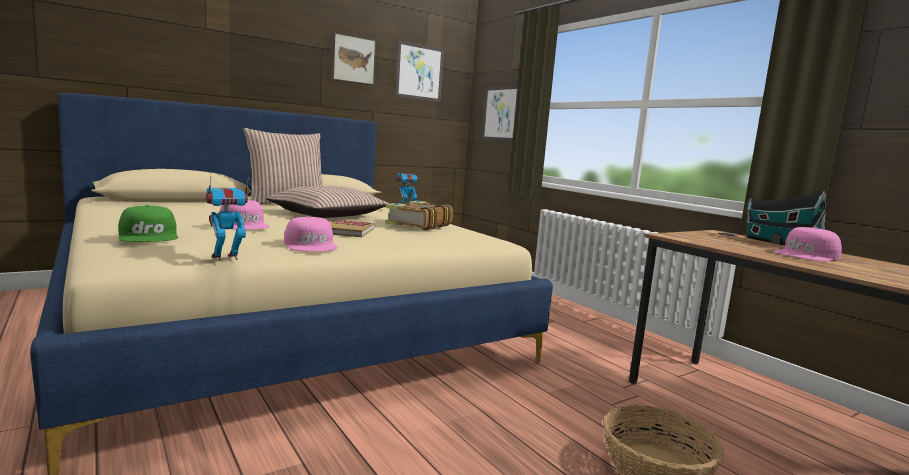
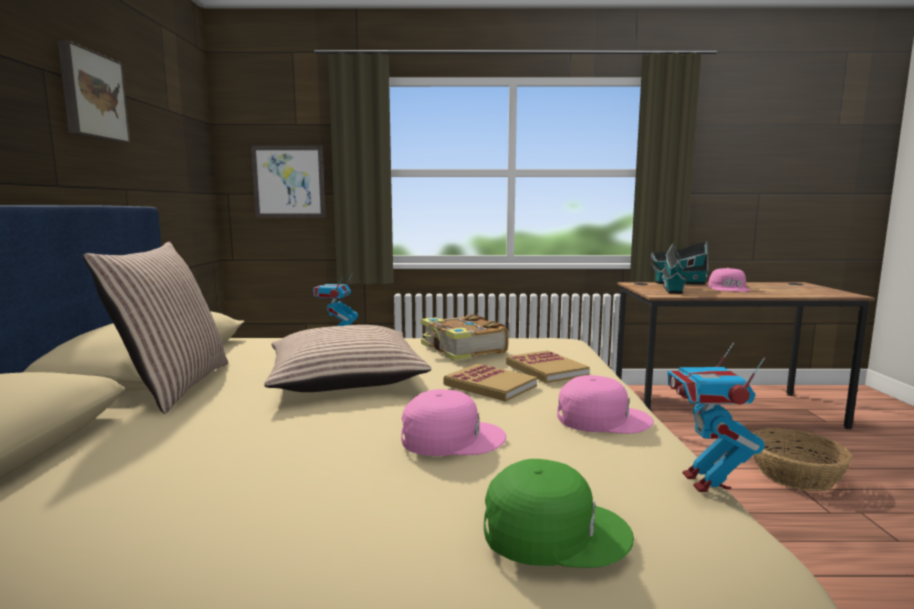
camera: 55 degrees left, 0 degrees up
(400, 237) = (546, 370): none -> book
(419, 72) = (167, 120): picture -> none
(717, 239) = (672, 290): none -> toy house

